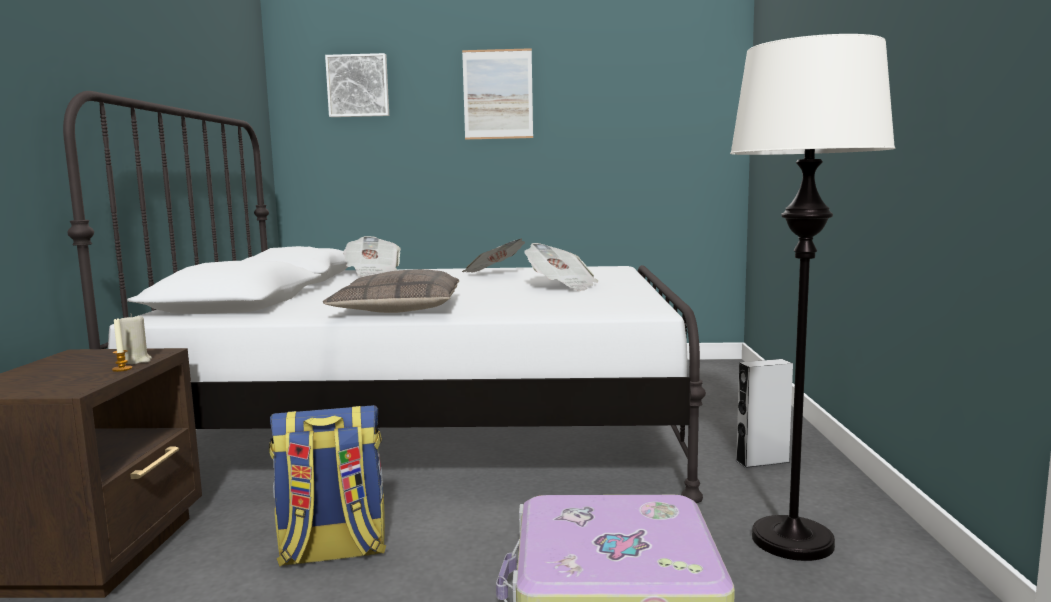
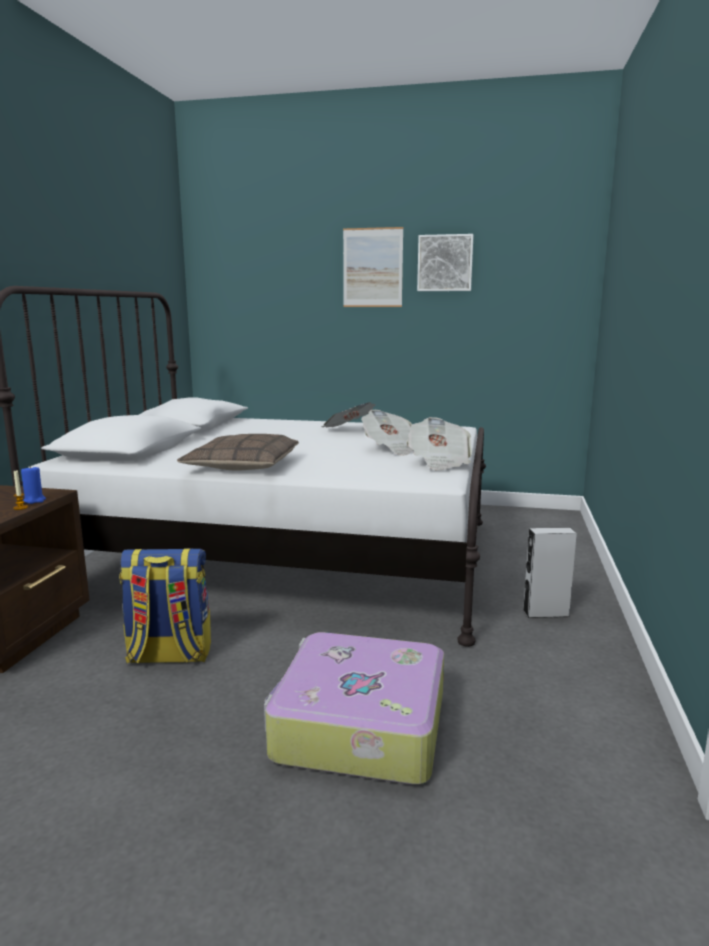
camera: 10 degrees right, 5 degrees up
(136, 361) = (34, 500): beige candle -> blue candle
(358, 86) = (256, 259): picture -> picture (445, 263)
(372, 273) = (252, 423): newspaper -> newspaper (439, 462)
(791, 541) = (532, 689): white floor lamp -> none

